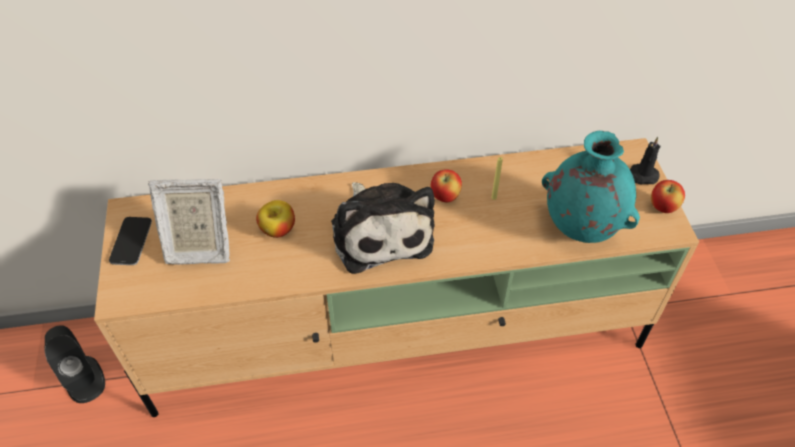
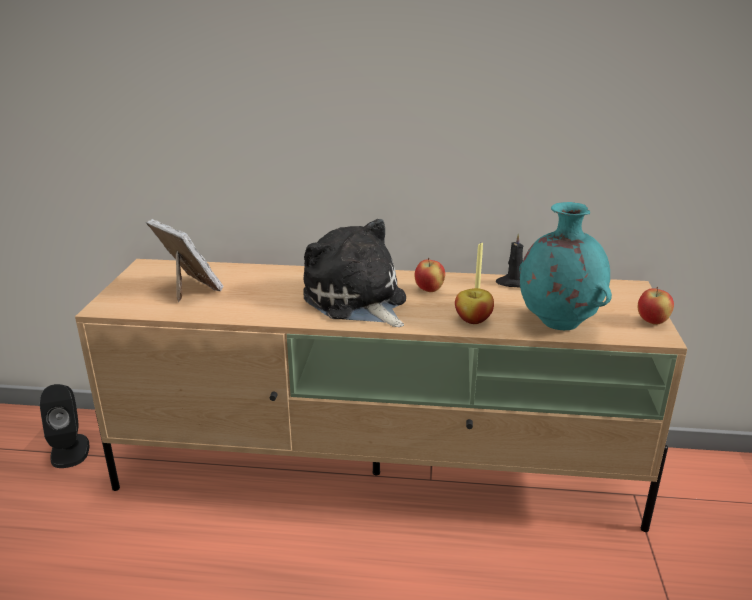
camera: 15 degrees right, 25 degrees down
(131, 241) = (137, 280): phone -> none
(198, 247) = (190, 290): picture frame -> picture frame turned 150 degrees counterclockwise
(278, 229) = (265, 289): apple -> apple (473, 320)
(380, 231) = (357, 301): plush toy -> plush toy turned 150 degrees clockwise
(641, 176) = (635, 301): black candle -> black candle (512, 283)

